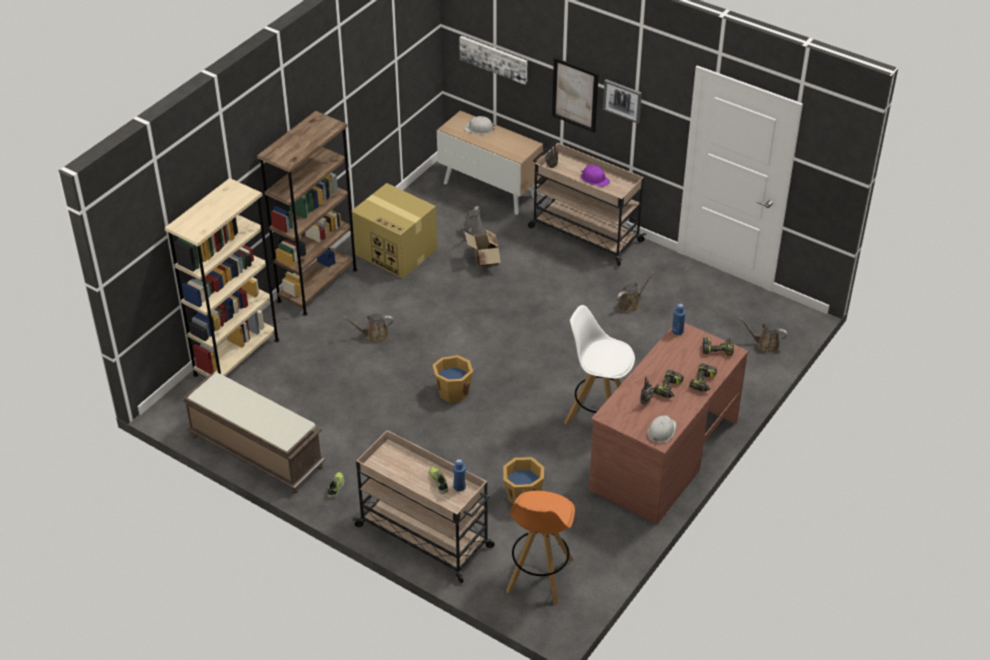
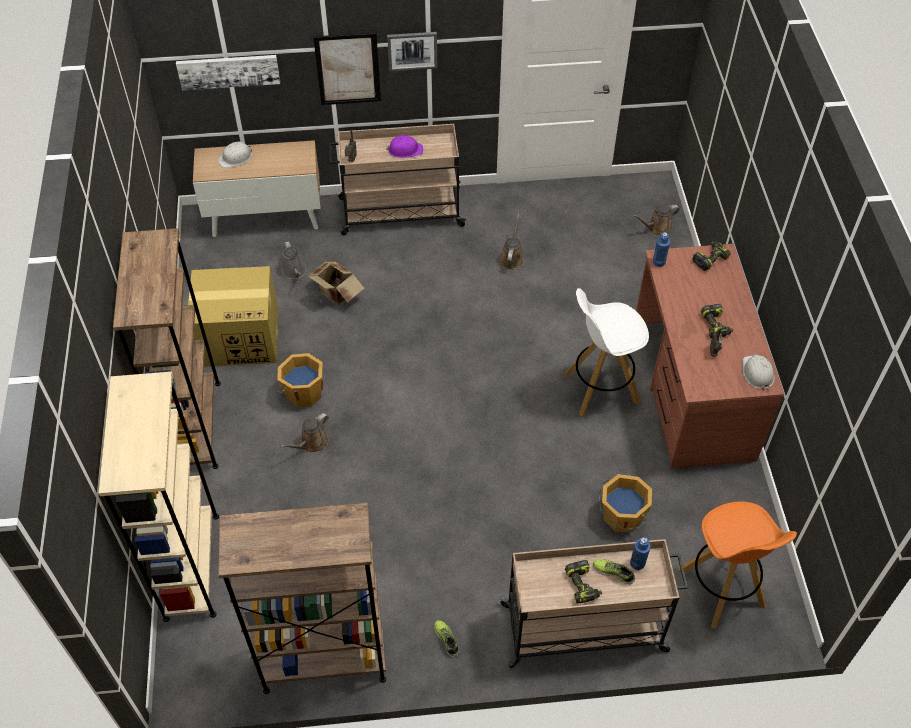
camera: 40 degrees left, 10 degrees up
(255, 451) = (324, 662): brown bench -> brown bookcase
(453, 391) = (448, 451): orange bucket -> orange bucket (303, 392)
(703, 382) = (735, 300): power drill -> power drill (583, 585)

